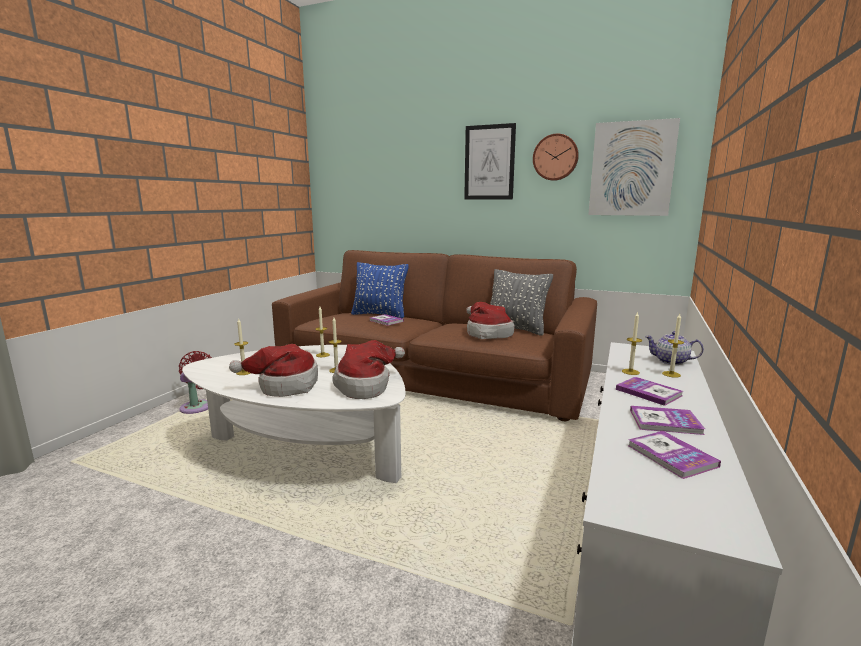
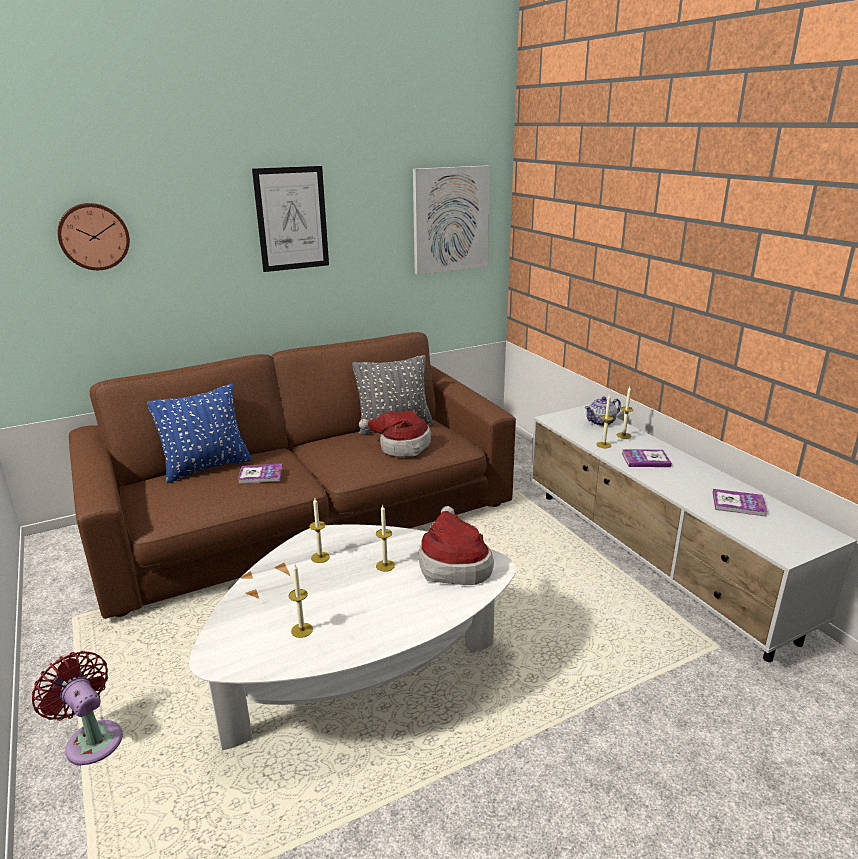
camera: 50 degrees left, 10 degrees up
(285, 386) = (390, 613): hat -> none
(555, 157) = (373, 209): wall clock -> wall clock (94, 236)
(665, 422) = (694, 480): book -> none

